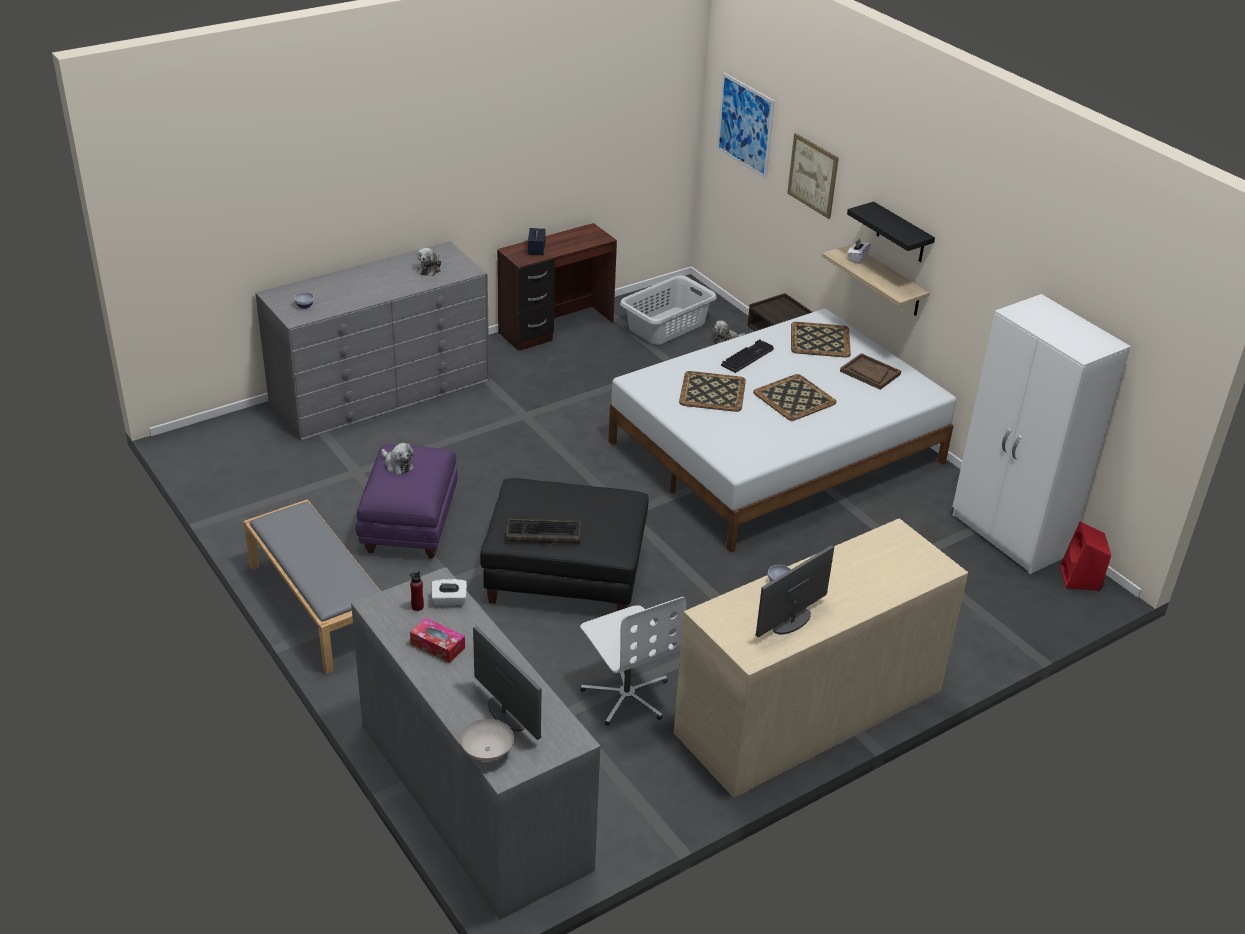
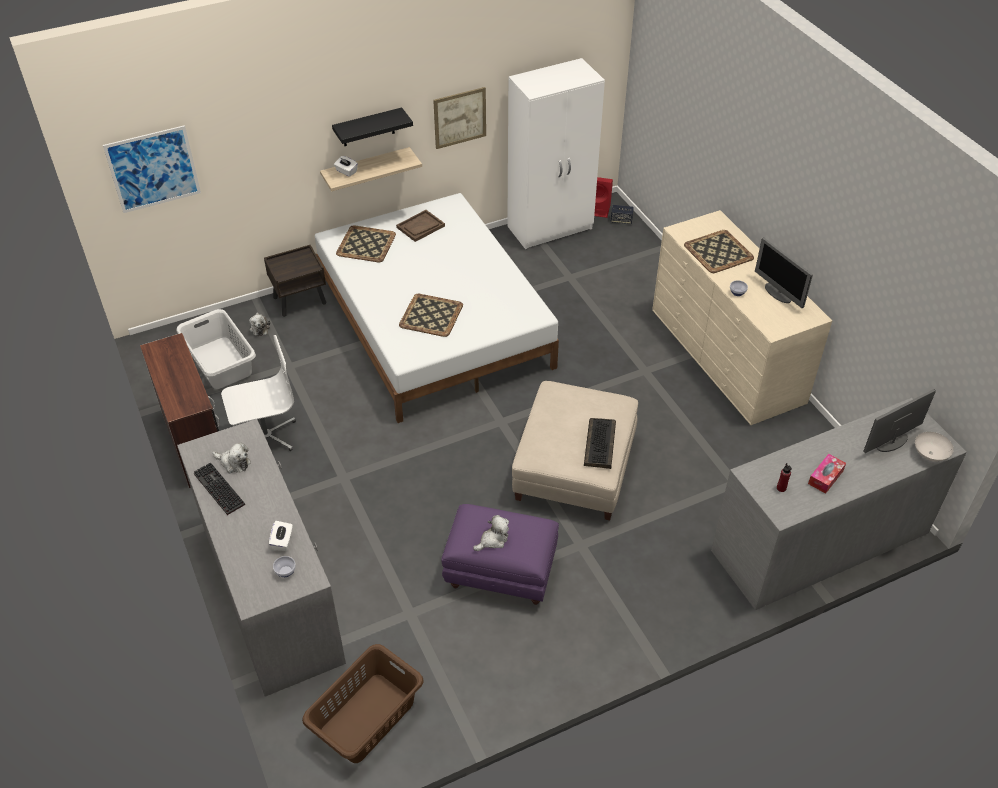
camera: 80 degrees left, 10 degrees up
(242, 457) = (366, 718): none -> brown laundry basket
(317, 604) = (607, 643): grey bench -> none
(449, 601) = (773, 468): white tissue box -> white tissue box (282, 541)
(536, 250) = (182, 392): speaker -> speaker (621, 220)
(565, 573) = (575, 468): black ottoman -> beige ottoman
(627, 695) = (714, 445): white office chair -> white office chair (265, 436)
(747, 356) = (381, 288): keyboard -> keyboard (217, 489)
(795, 398) = (448, 271): tray -> tray (718, 251)
(813, 175) = (256, 151): picture -> picture (460, 117)

